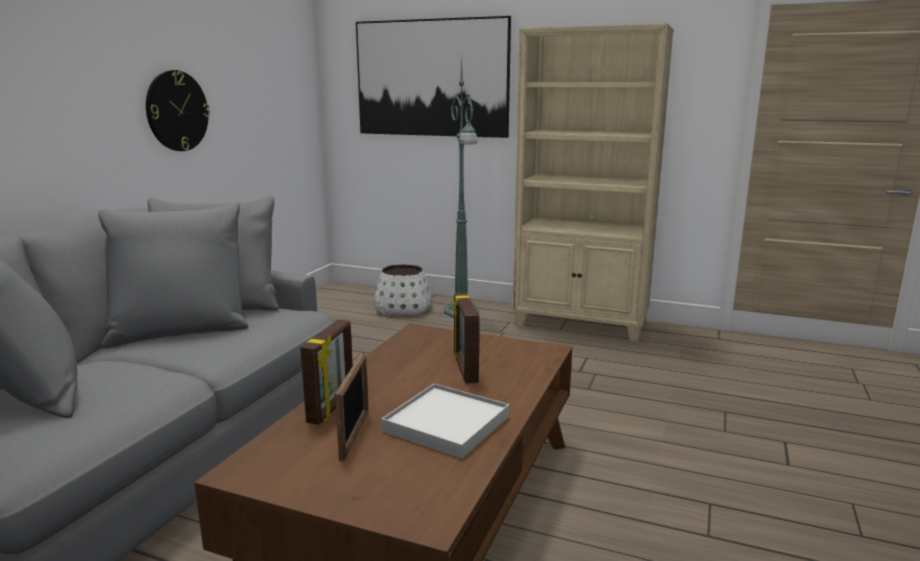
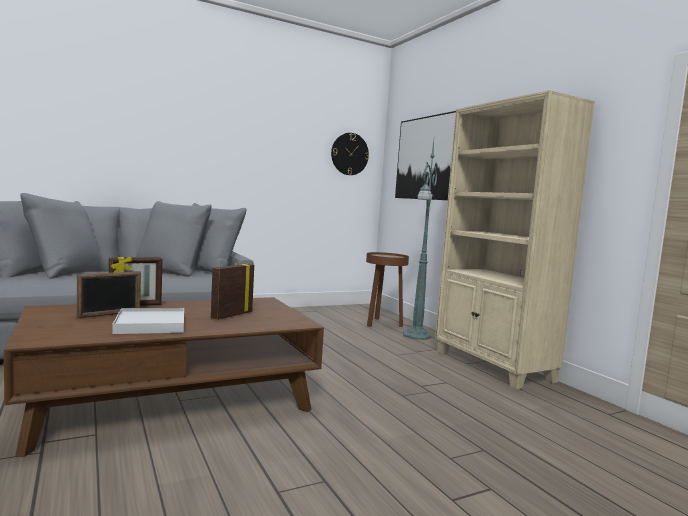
camera: 40 degrees right, 10 degrees down
(177, 111) = (252, 166): wall clock -> wall clock (349, 154)
(403, 308) = (382, 324): white planter -> brown side table

